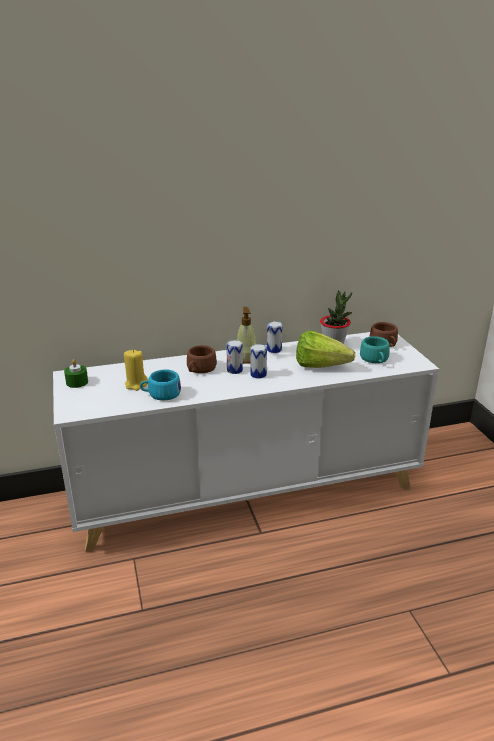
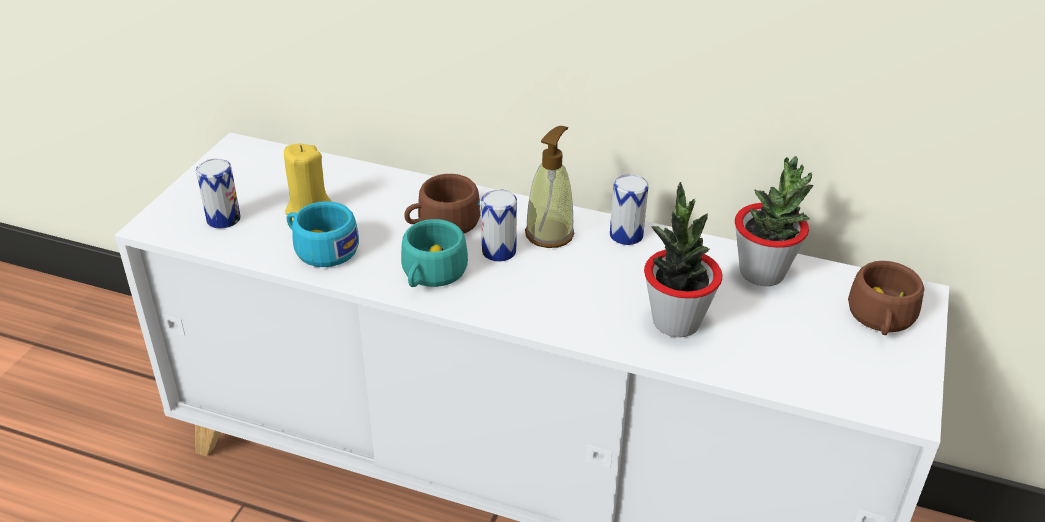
camera: 35 degrees right, 10 degrees up
(77, 382) = (234, 168): green candle -> none
(258, 374) = (528, 280): can -> can (223, 219)
(325, 367) = (676, 321): lettuce -> potted plant
(375, 360) = (809, 350): turquoise cup -> turquoise cup (431, 274)

